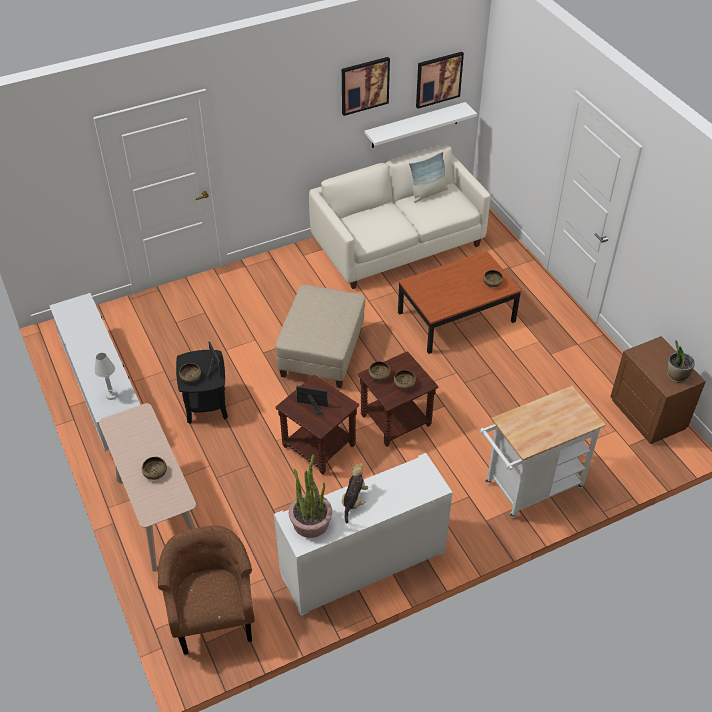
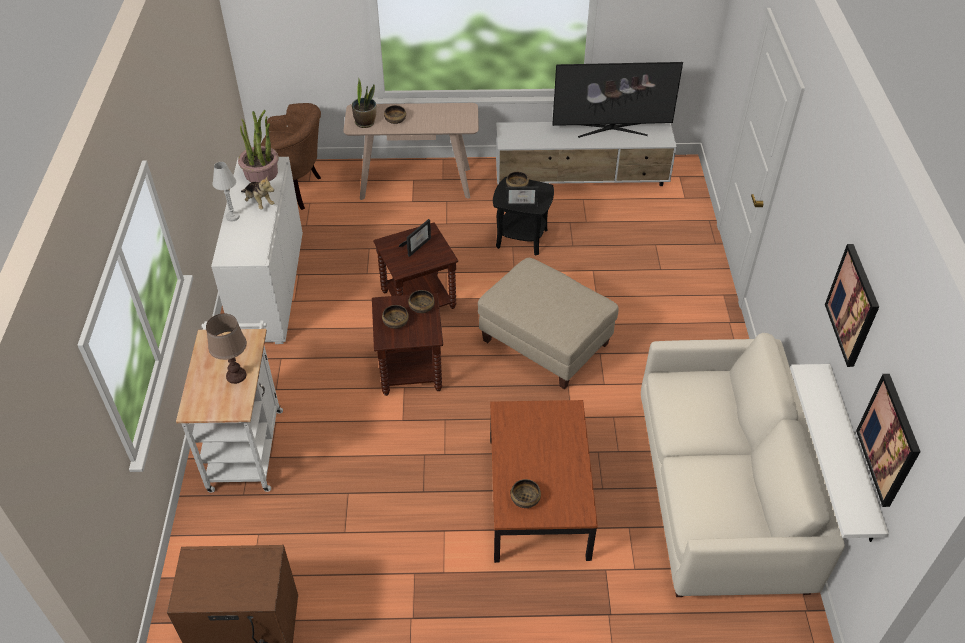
camera: 115 degrees right, 0 degrees up
(78, 338) = (611, 129): none -> television
(111, 395) = (523, 135): white table lamp -> white table lamp (232, 217)
(428, 193) = (750, 496): pillow -> none
(544, 411) = (236, 376): none -> brown table lamp
(676, 376) = (200, 581): potted plant -> potted plant (365, 122)

